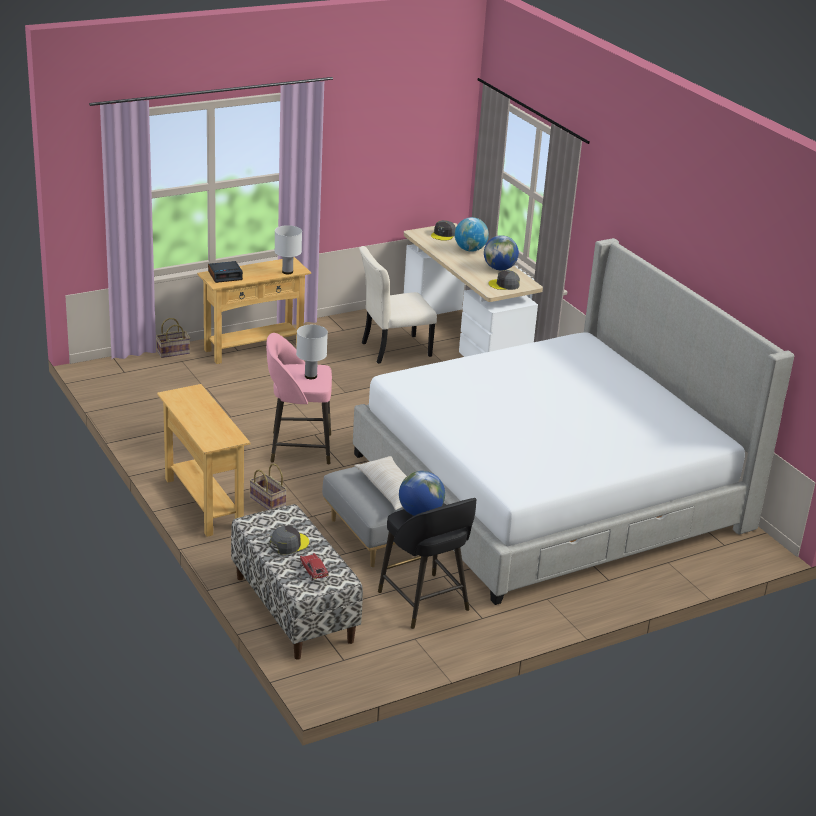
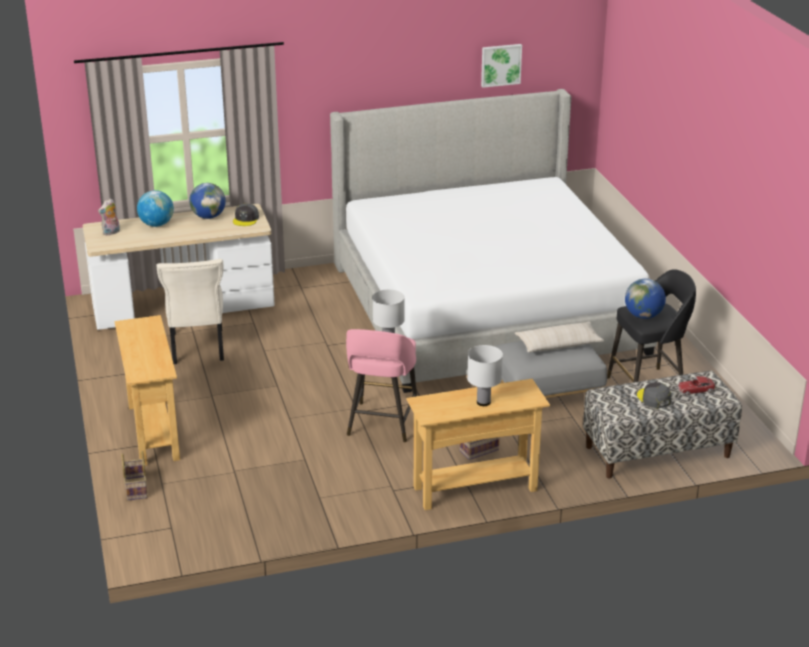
camera: 75 degrees left, 0 degrees up
(225, 275) = (145, 365): alarm clock -> none
(288, 272) = (154, 327): white table lamp -> white table lamp (483, 402)
(443, 235) = (111, 233): grey cap -> plush toy
(749, 284) = (500, 65): none -> picture

